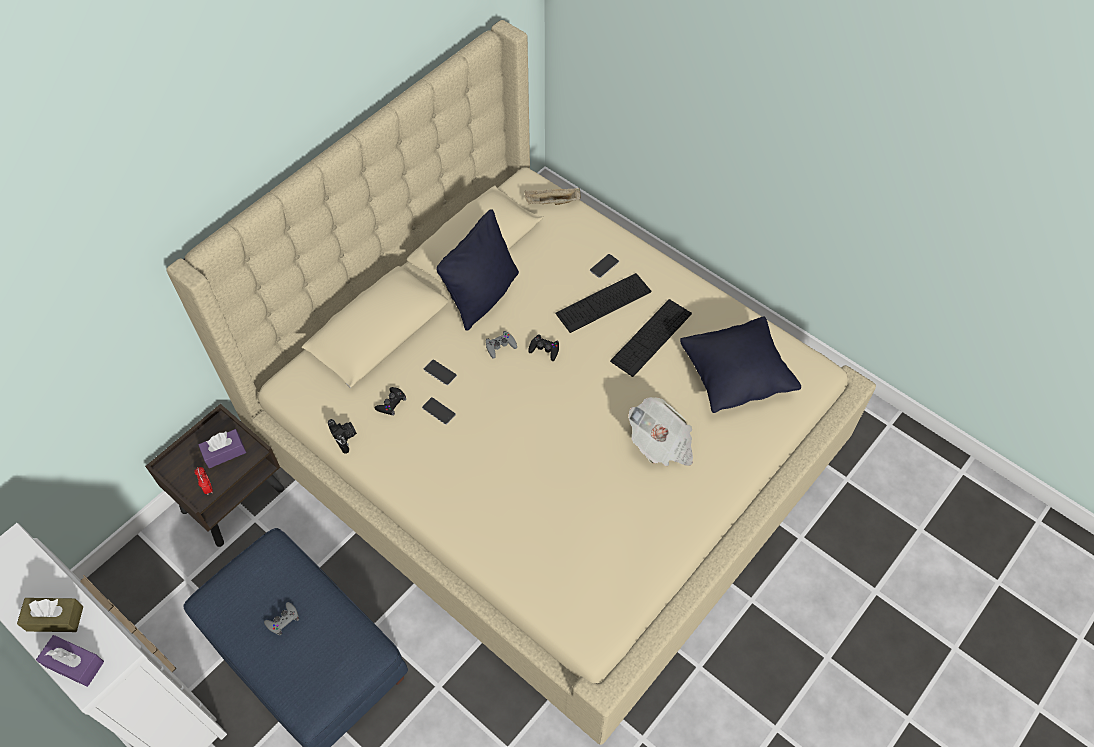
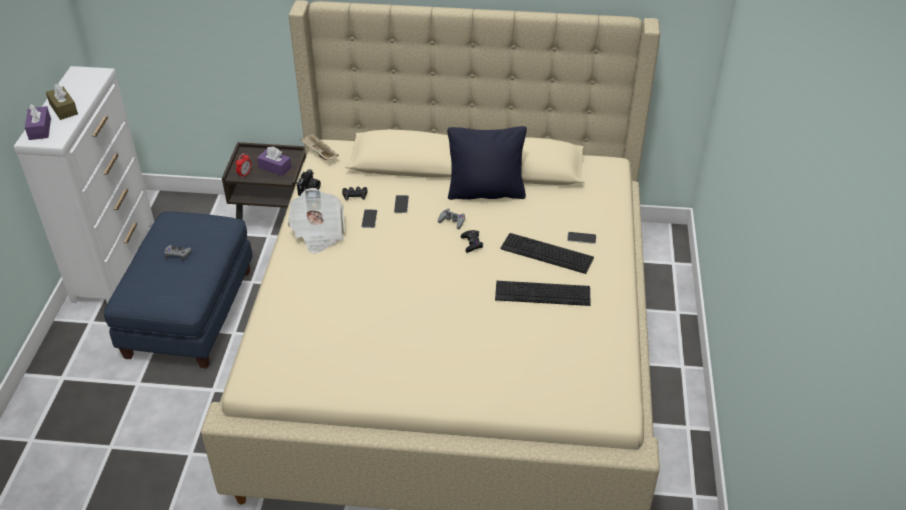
camera: 55 degrees right, 15 degrees down
(552, 203) = (608, 184): beige tray -> beige tray (319, 154)
(661, 443) = (449, 344): newspaper -> newspaper (318, 233)
(735, 377) = (555, 360): black pillow -> none

